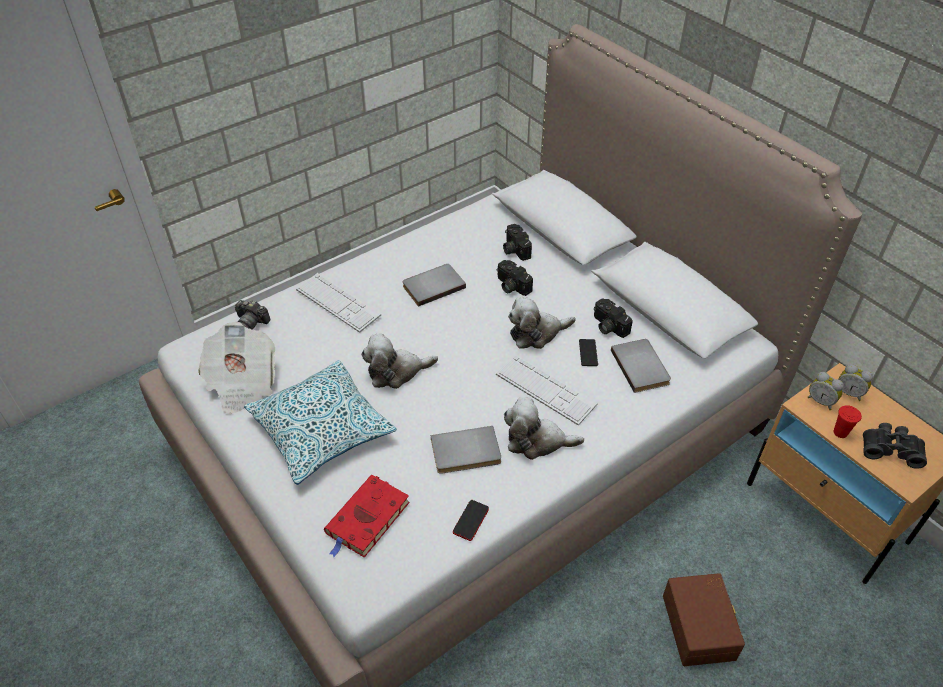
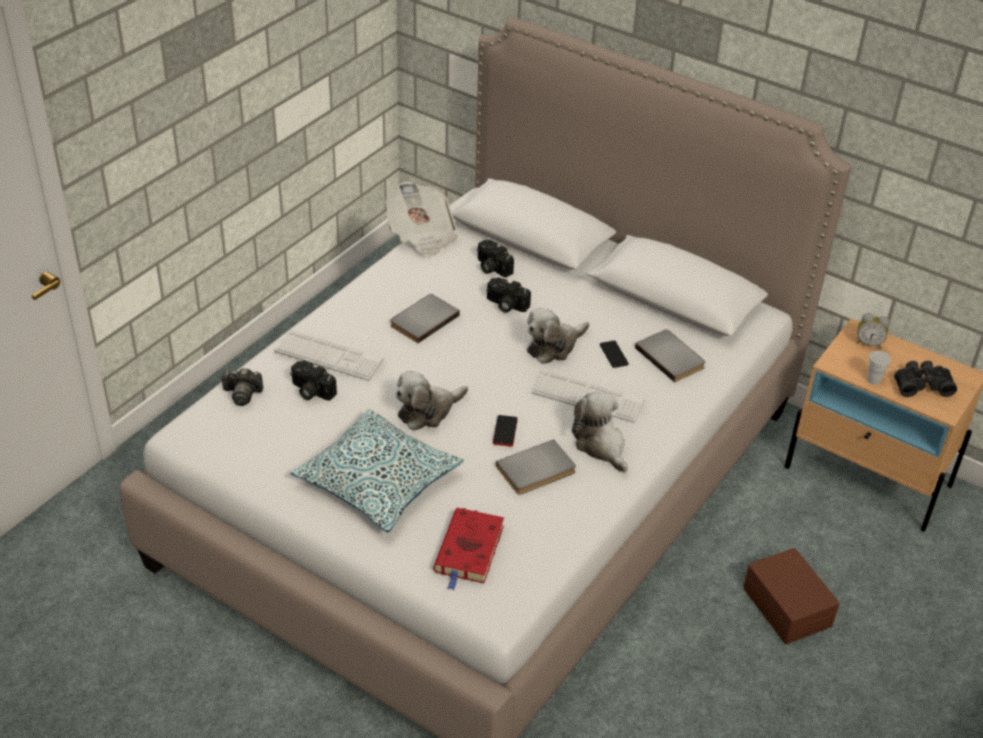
camera: 20 degrees left, 5 degrees down
(241, 382) = (265, 455): newspaper -> newspaper (421, 236)
(470, 520) = (570, 528): phone -> phone (505, 431)
(537, 441) = (601, 445): plush toy -> plush toy turned 75 degrees clockwise
(608, 326) = (622, 325): camera -> camera (310, 391)
(821, 401) = (846, 356): alarm clock -> none
(840, 432) = (873, 380): red cup -> white cup

